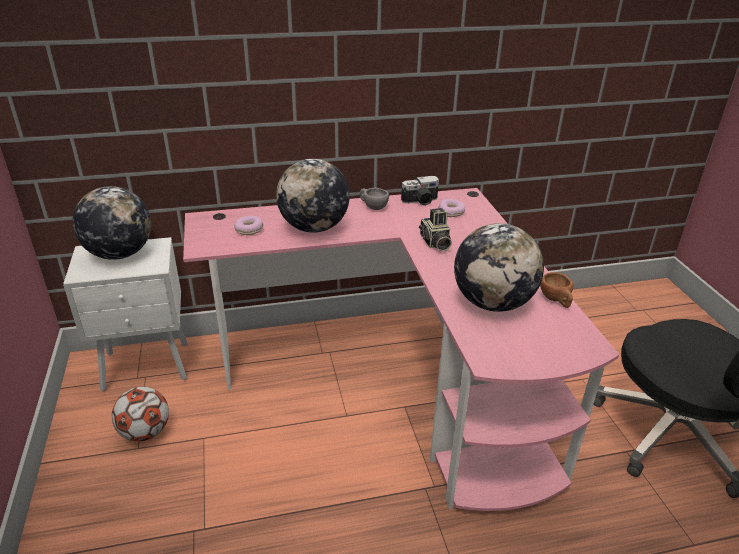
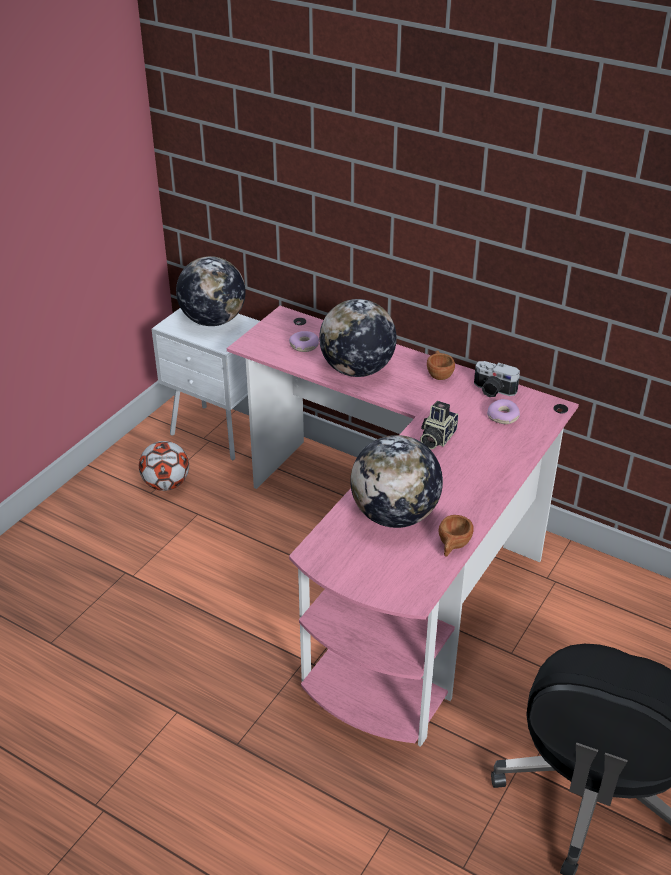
camera: 45 degrees right, 5 degrees up
(373, 206) = (439, 374): grey cup -> brown cup

